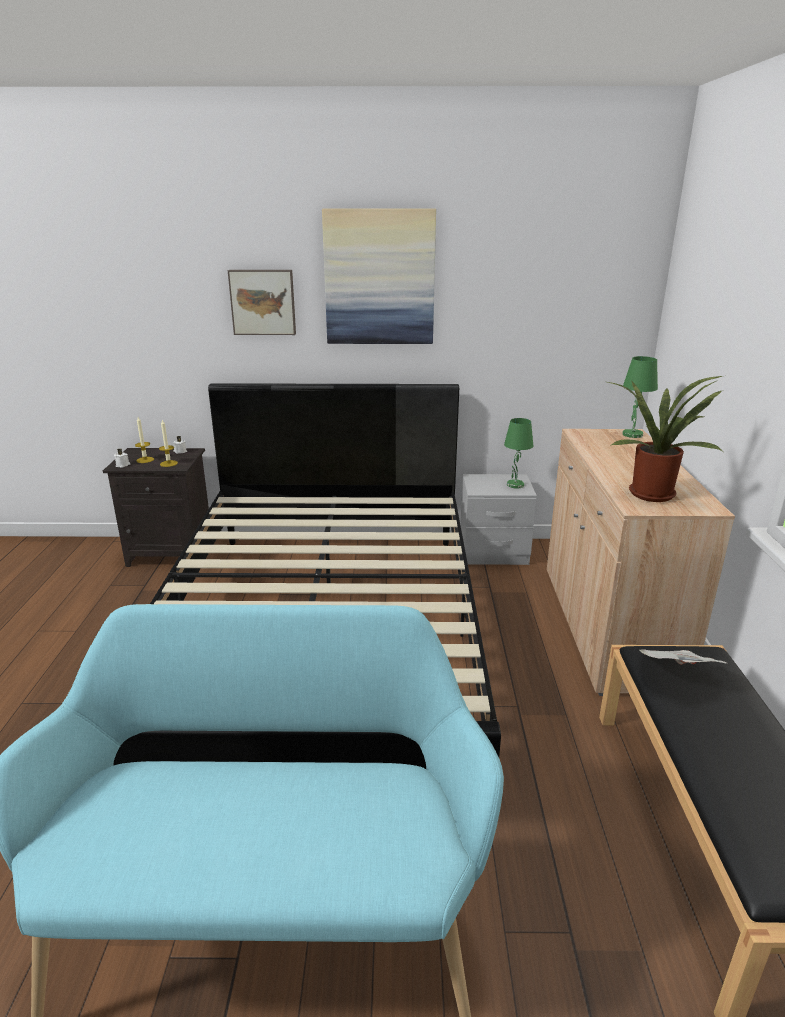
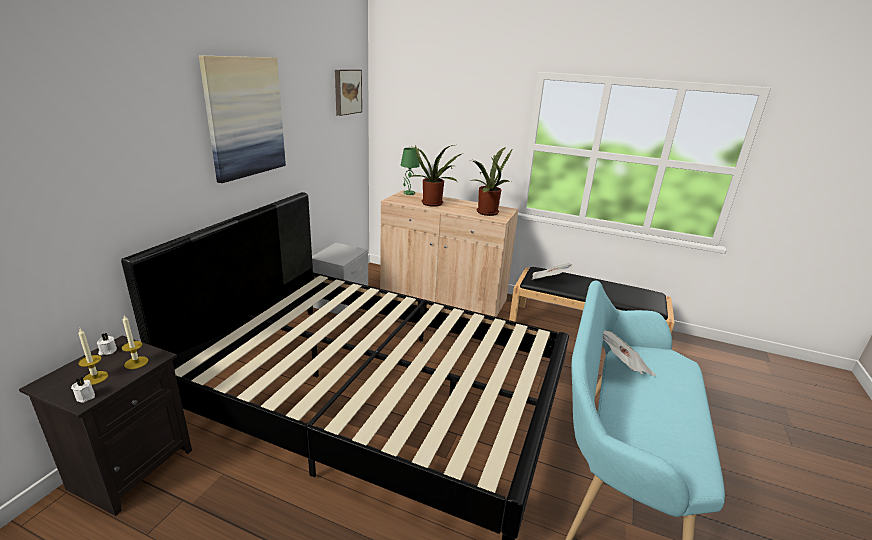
camera: 70 degrees left, 0 degrees up
(263, 302) = (157, 155): picture -> picture (347, 91)
(342, 771) = (623, 366): none -> newspaper
(515, 485) = (347, 249): green table lamp -> none
(619, 454) = (433, 203): none -> potted plant

